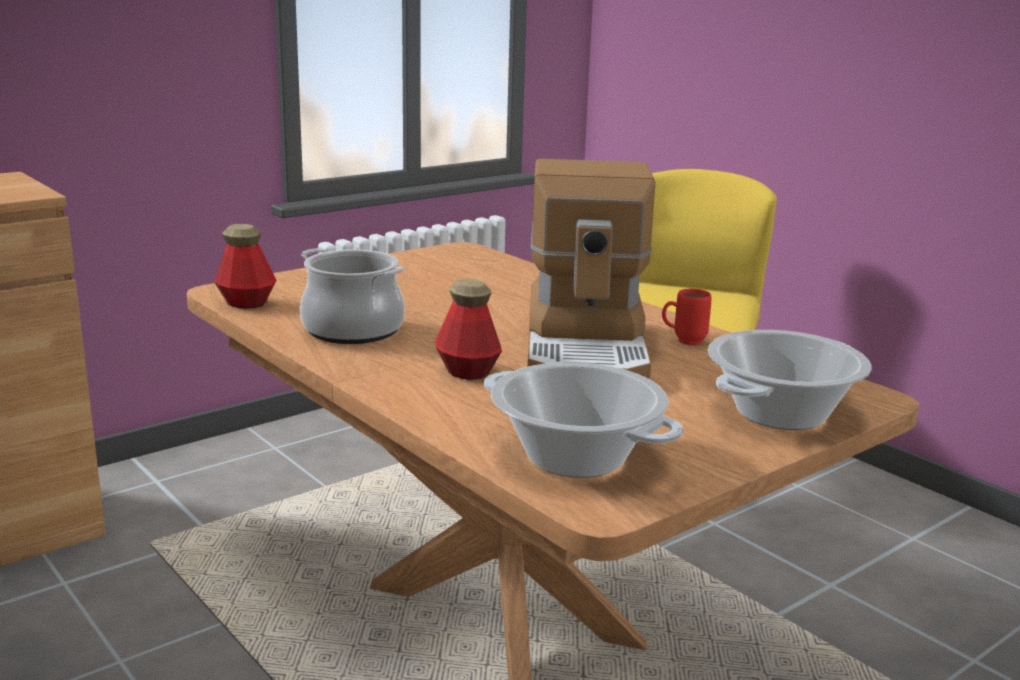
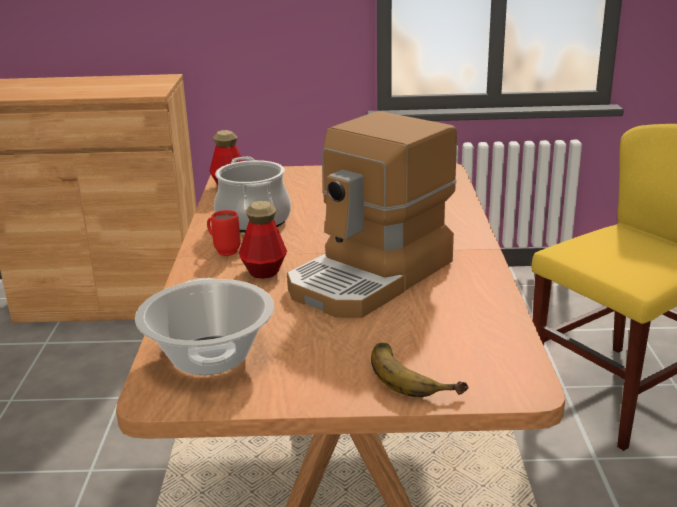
camera: 40 degrees right, 5 degrees up
(683, 341) = (460, 288): red mug -> red mug (223, 251)
(782, 413) = (415, 374): cooking pot -> banana

